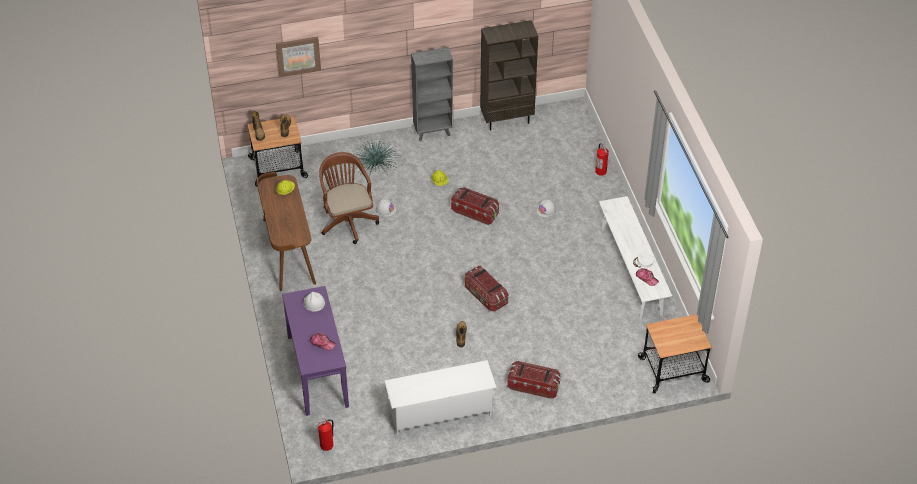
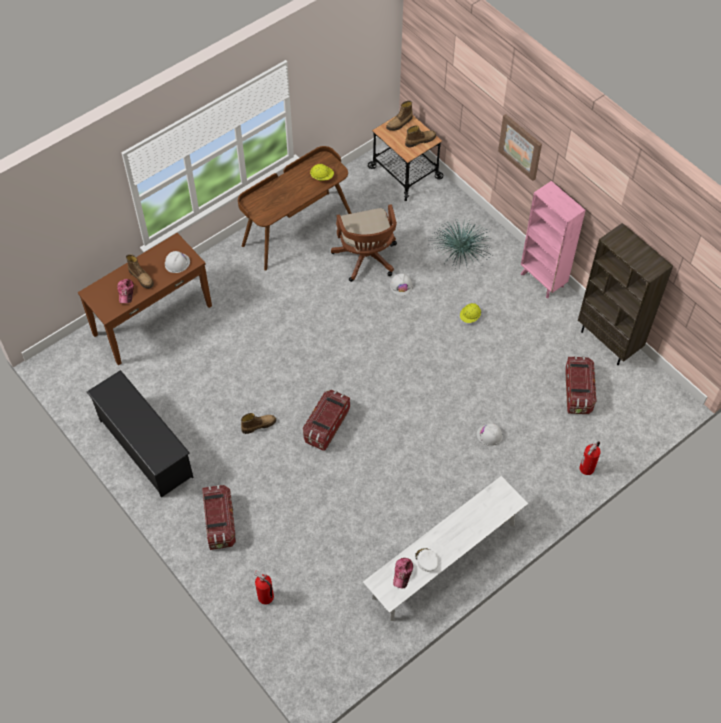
camera: 65 degrees right, 10 degrees up
(298, 56) = (462, 84): picture -> picture (520, 146)
(314, 329) = (141, 278): none -> boot
(317, 371) = (152, 320): purple console table -> brown console table
(327, 445) = (62, 367): fire extinguisher -> fire extinguisher (265, 597)
(347, 220) = (366, 260): brown office chair -> brown office chair turned 120 degrees clockwise
(433, 132) = (542, 281): grey bookcase -> pink bookcase
(440, 412) = (145, 448): white shoe rack -> black shoe rack
(475, 212) = (445, 367): storage box -> storage box (578, 392)
(673, 370) = (310, 663): cart -> none

